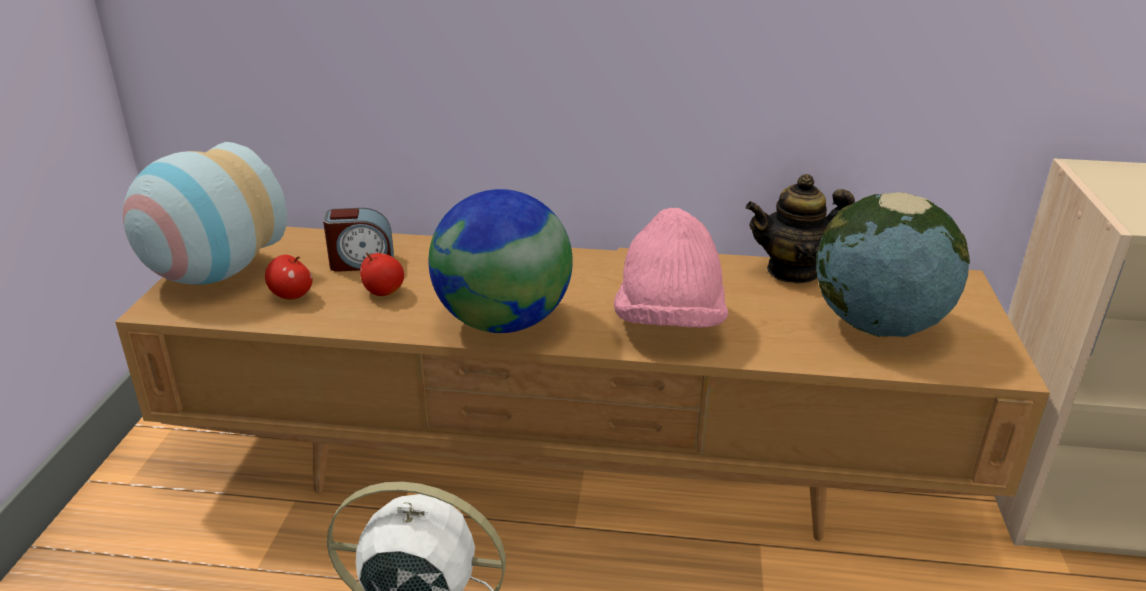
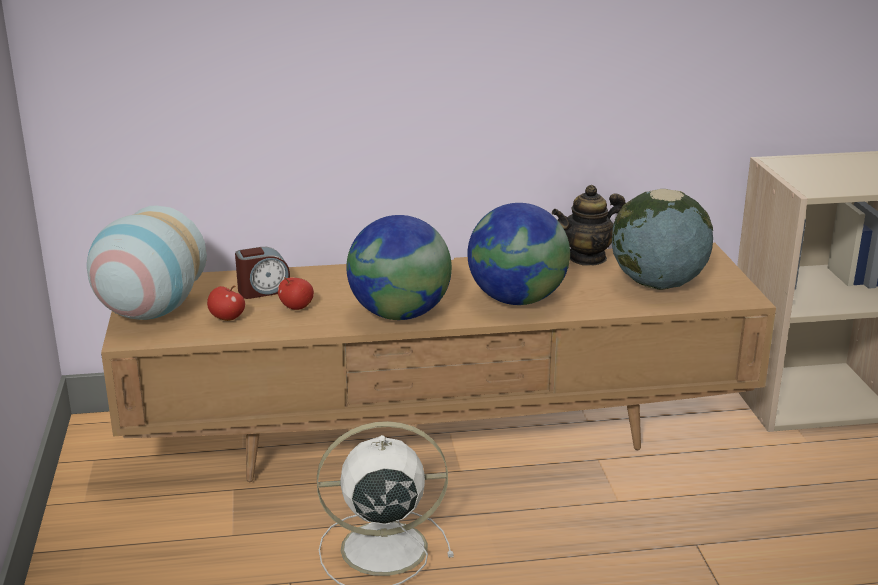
camera: 15 degrees left, 5 degrees down
(668, 322) = (517, 300): pink hat -> globe

